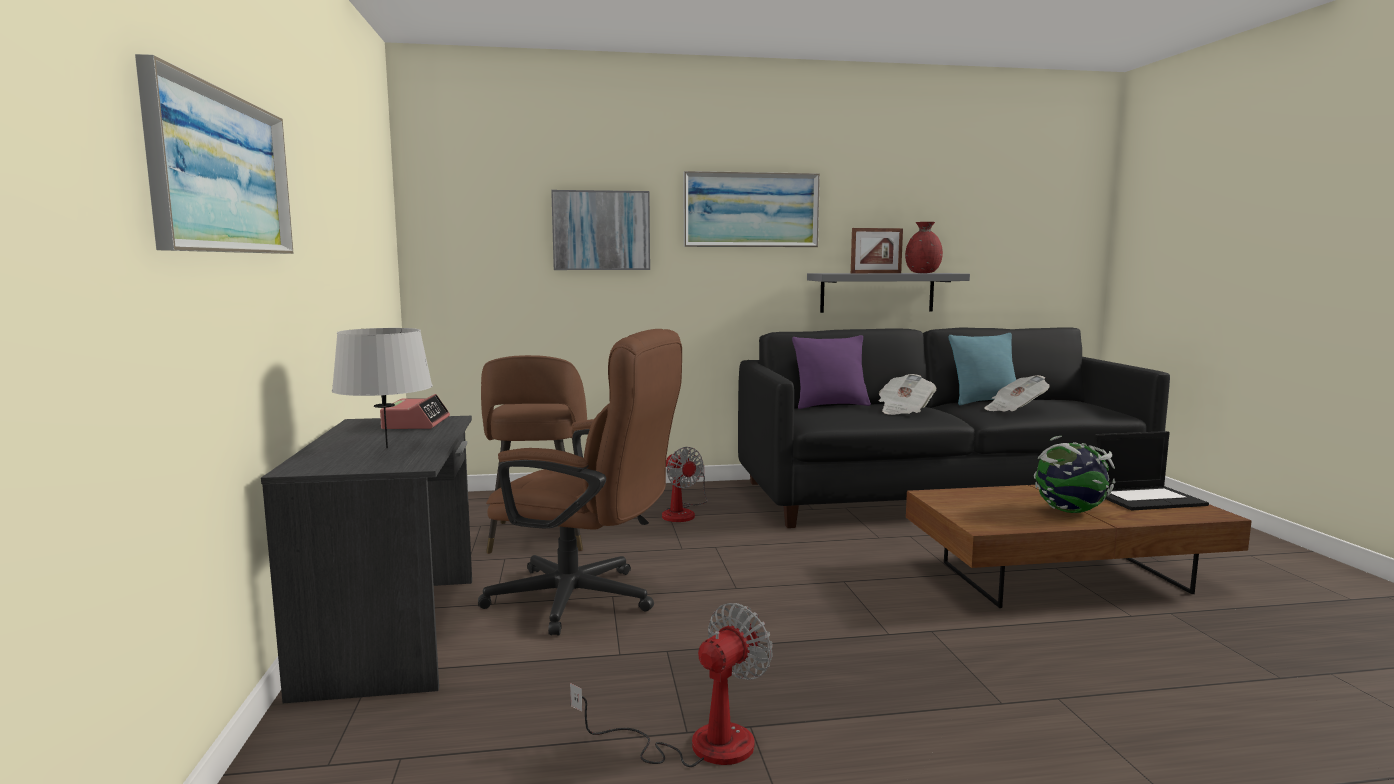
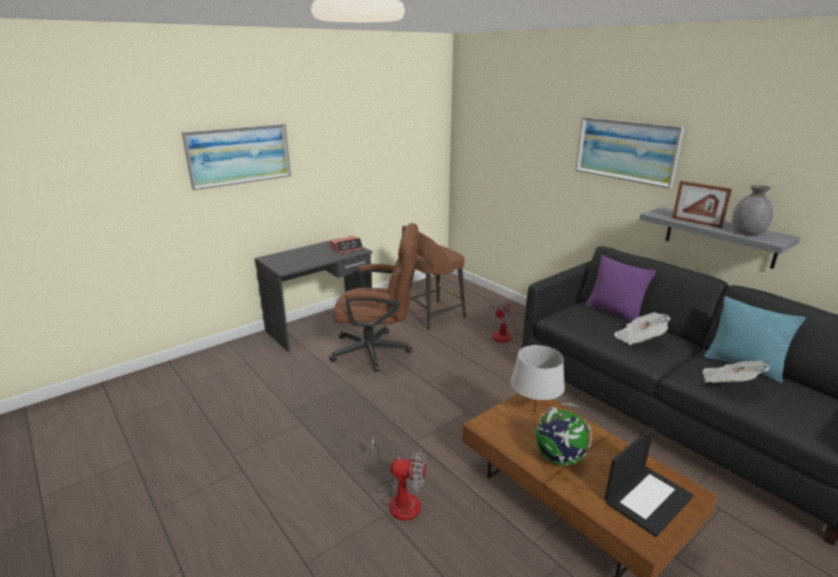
camera: 60 degrees right, 15 degrees up
(387, 448) = (303, 258): grey table lamp -> grey table lamp (534, 412)
(586, 601) = (378, 351): brown office chair -> brown office chair turned 75 degrees counterclockwise
(601, 230) = (534, 151): picture -> none
(698, 744) = (283, 415): fan -> fan (399, 498)
(923, 273) = (747, 233): red vase -> grey vase
(1147, 498) = (648, 498): laptop -> laptop turned 90 degrees counterclockwise

